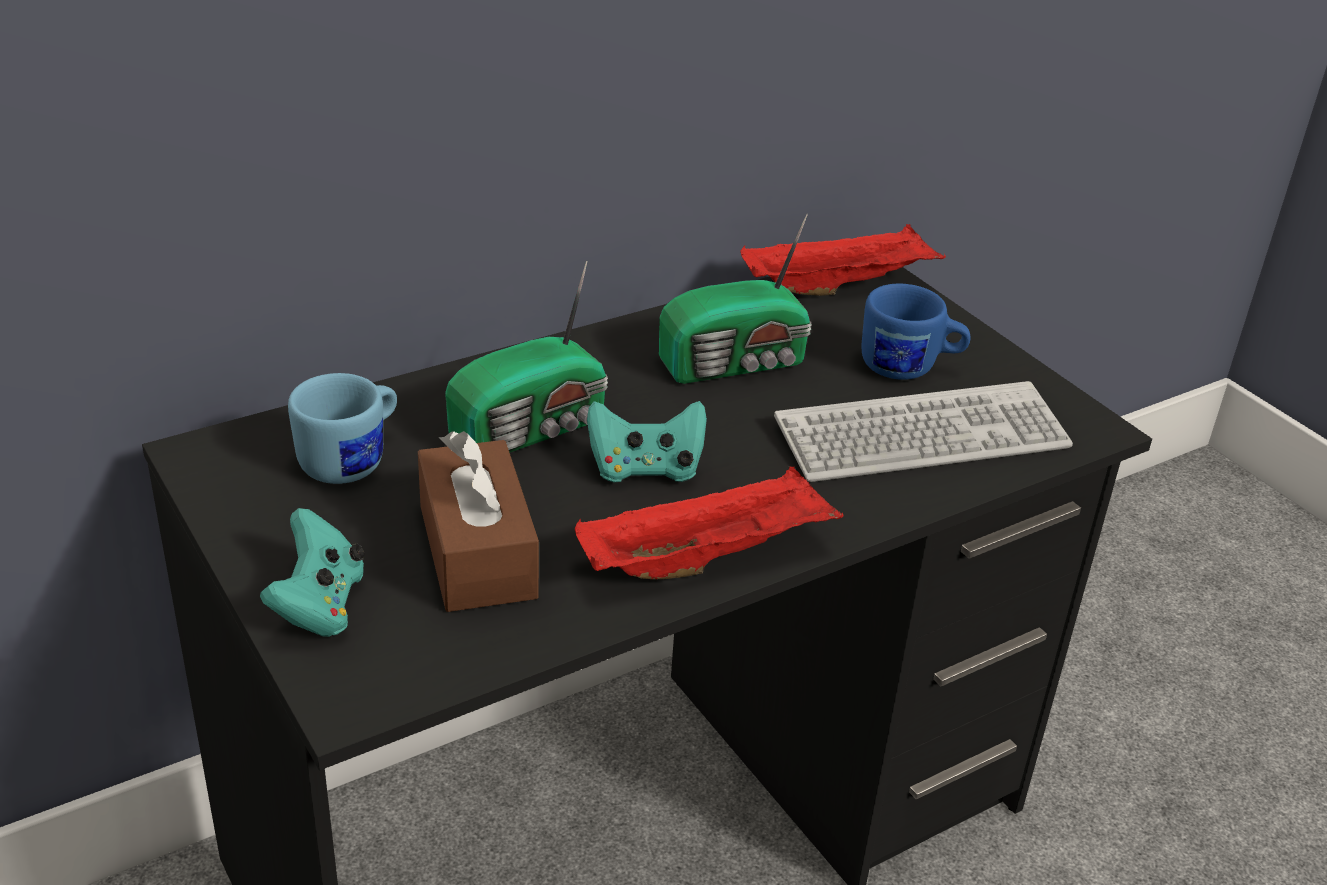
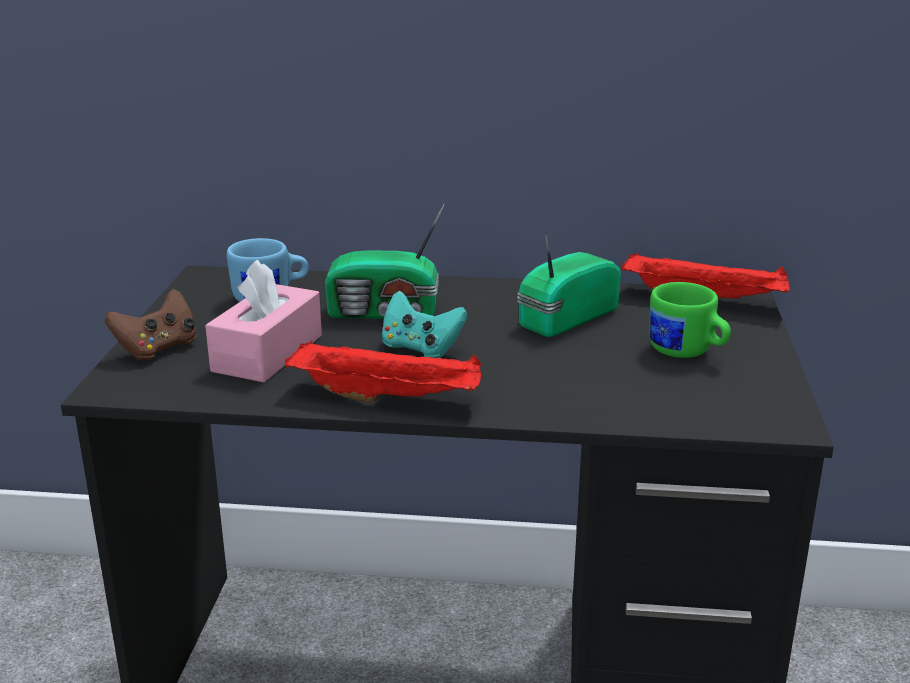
camera: 40 degrees right, 10 degrees down
(319, 605) = (158, 348): turquoise game controller -> brown game controller
(477, 551) = (267, 353): brown tissue box -> pink tissue box
(737, 363) = (564, 318): radio -> radio turned 120 degrees clockwise
(909, 368) = (687, 353): blue mug -> green mug
(922, 436) = (636, 388): keyboard -> none

